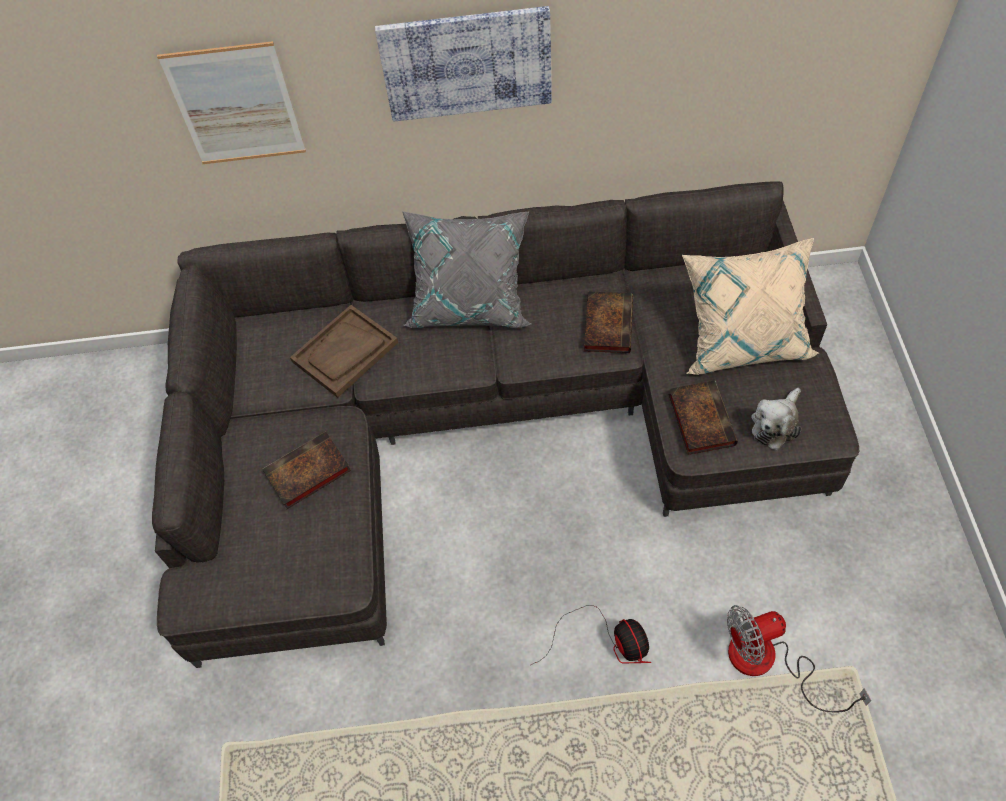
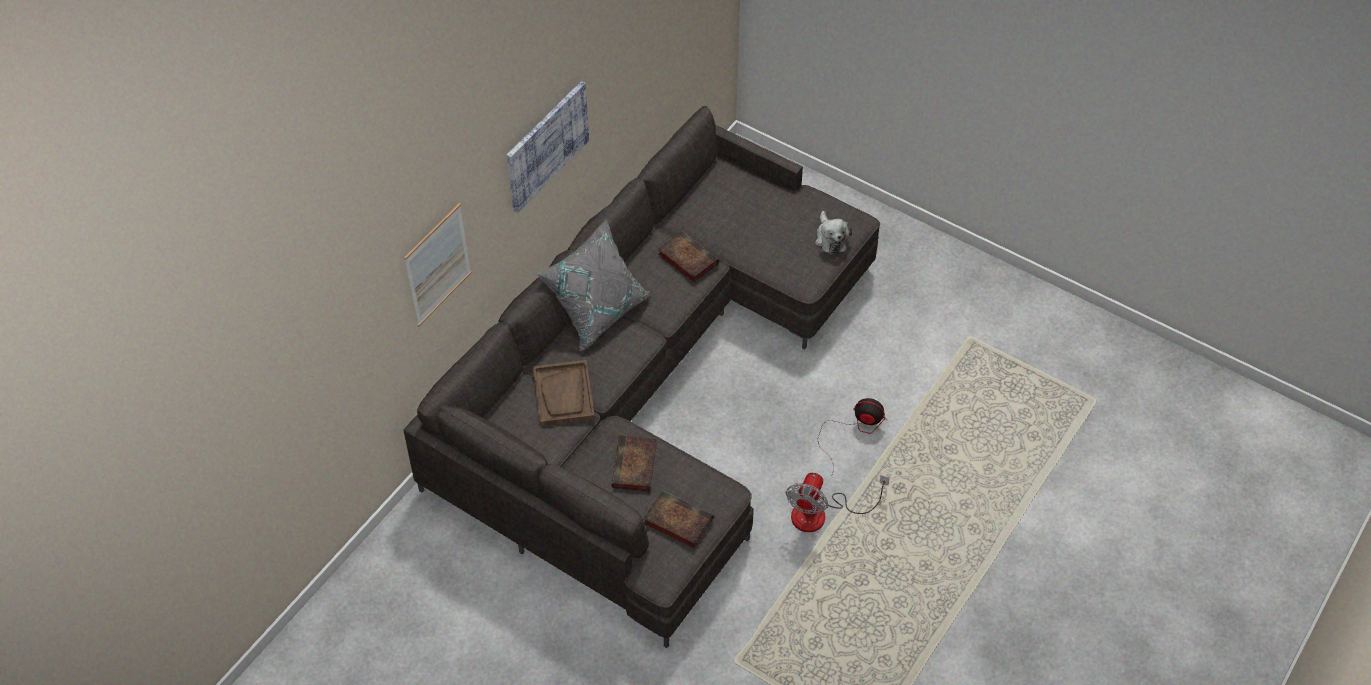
camera: 55 degrees left, 5 degrees down
(700, 418) = (793, 266): book -> book (676, 521)
(743, 340) = (765, 210): beige pillow -> none
(768, 663) = (933, 370): fan -> fan (821, 514)

